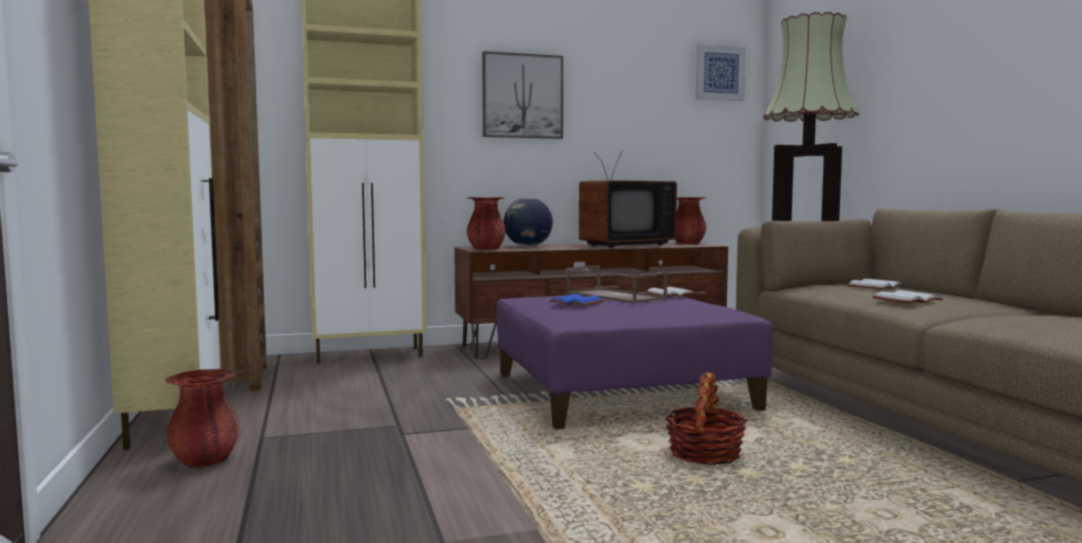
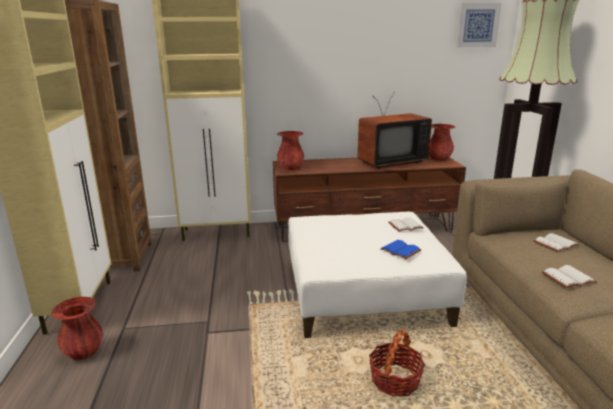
camera: 10 degrees right, 15 degrees up
(522, 96) = (321, 52): picture -> none
(528, 246) = (321, 163): globe -> none
(578, 303) = (333, 240): blue book -> blue book (401, 250)
(613, 296) = (363, 227): brown tray -> none
(620, 391) = (363, 291): purple ottoman -> white ottoman

